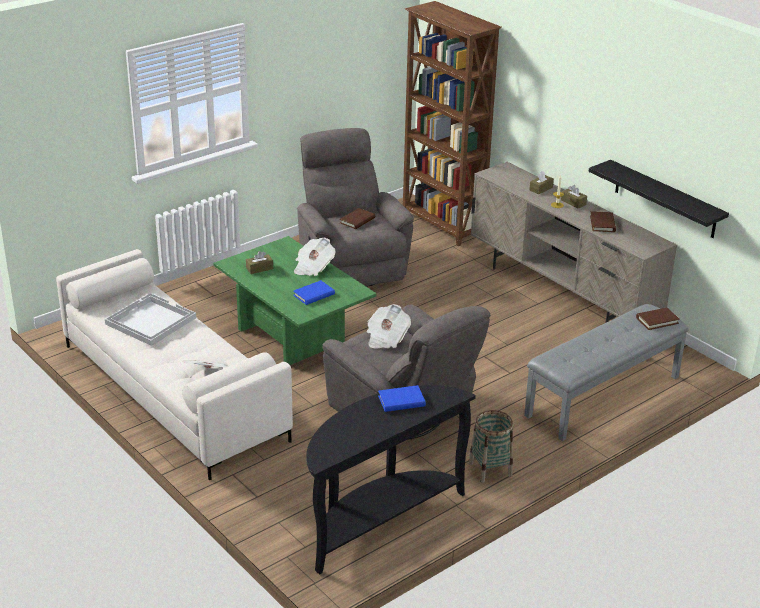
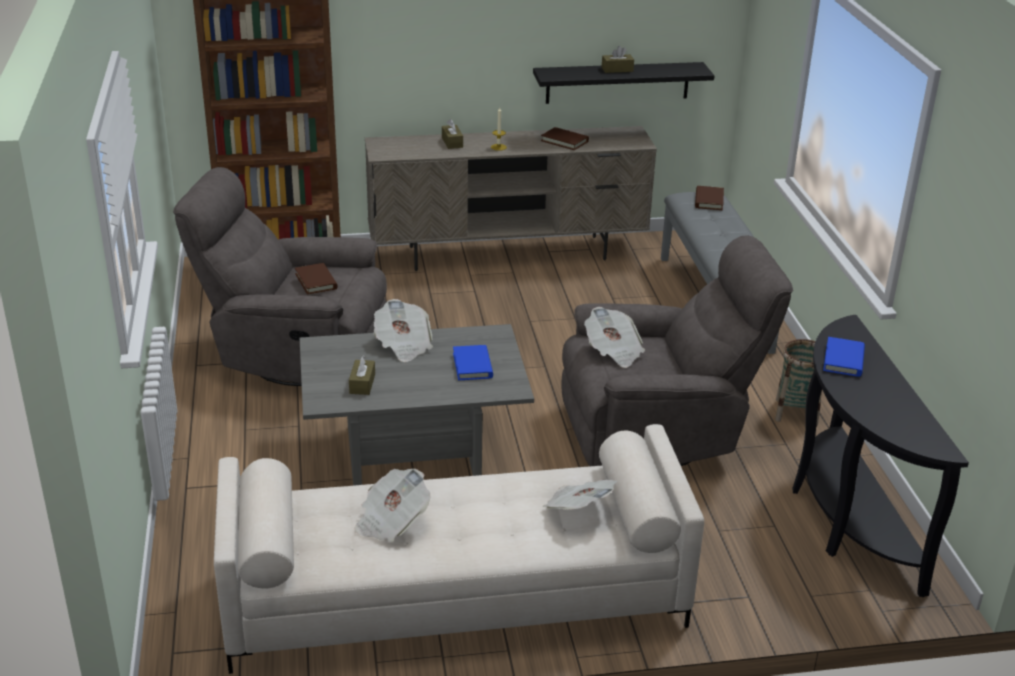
camera: 60 degrees left, 0 degrees up
(150, 321) = (391, 521): white tray -> newspaper
(294, 335) = (414, 449): green coffee table -> grey coffee table
(573, 202) = (502, 138): brown tissue box -> brown tissue box (617, 69)

